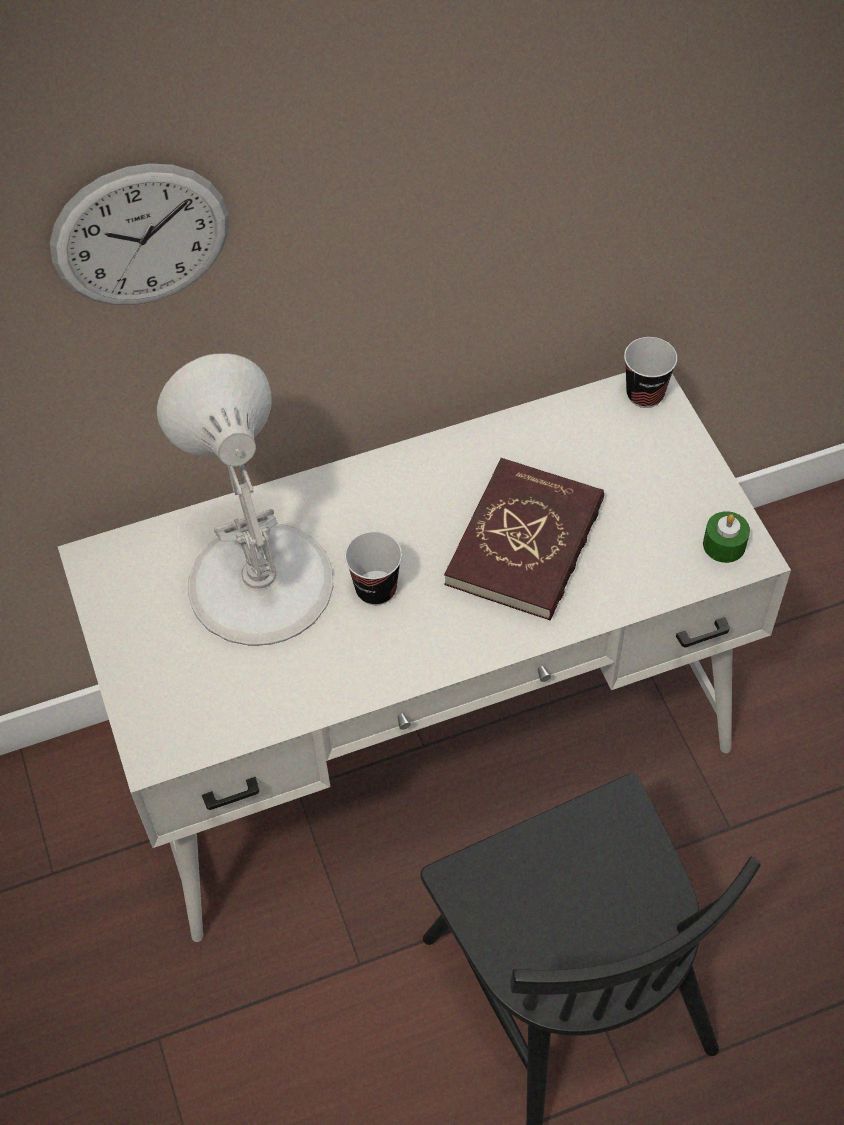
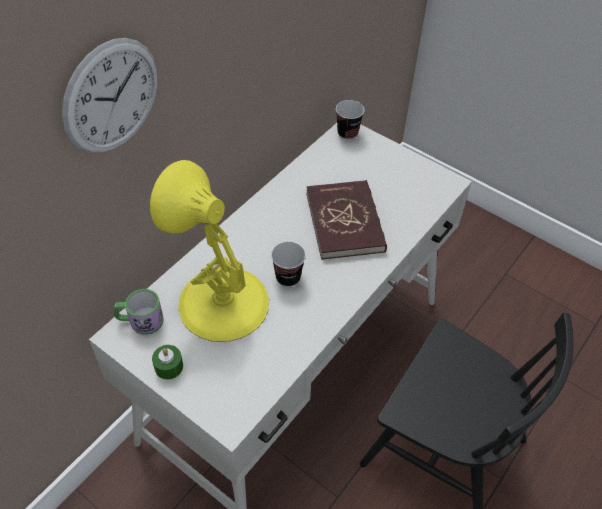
camera: 35 degrees left, 5 degrees down
(136, 553) = (140, 321): none -> mug
(259, 580) = (221, 302): white table lamp -> yellow table lamp
(724, 545) = (435, 183): green candle -> green candle (169, 366)

